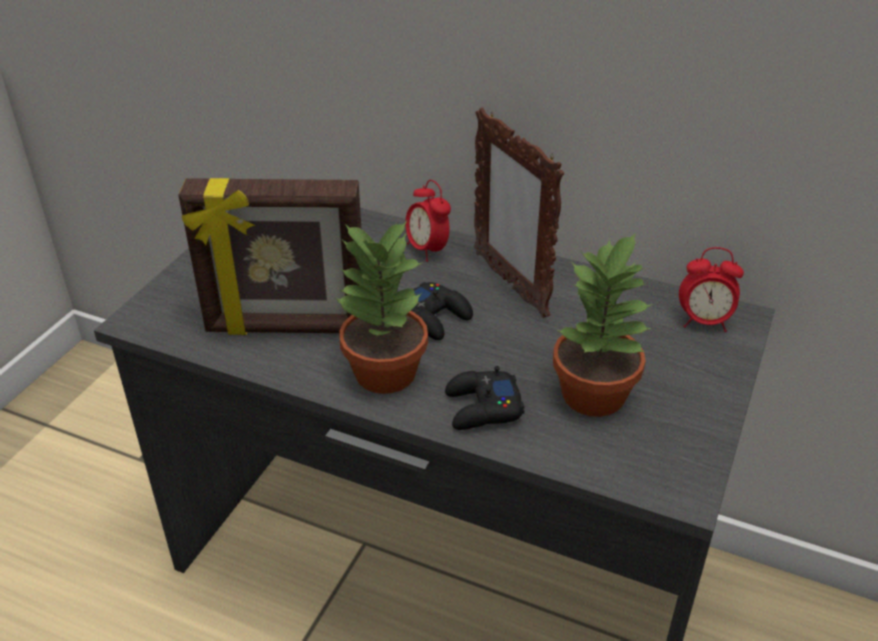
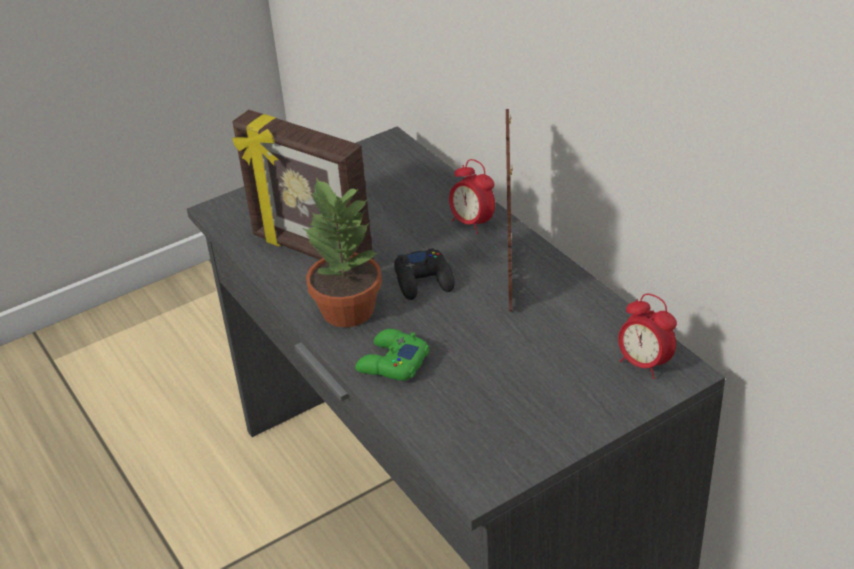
camera: 35 degrees right, 0 degrees up
(427, 250) = (472, 223): alarm clock -> alarm clock turned 45 degrees counterclockwise
(482, 408) = (392, 363): black game controller -> green game controller
(595, 395) = (487, 387): potted plant -> none

